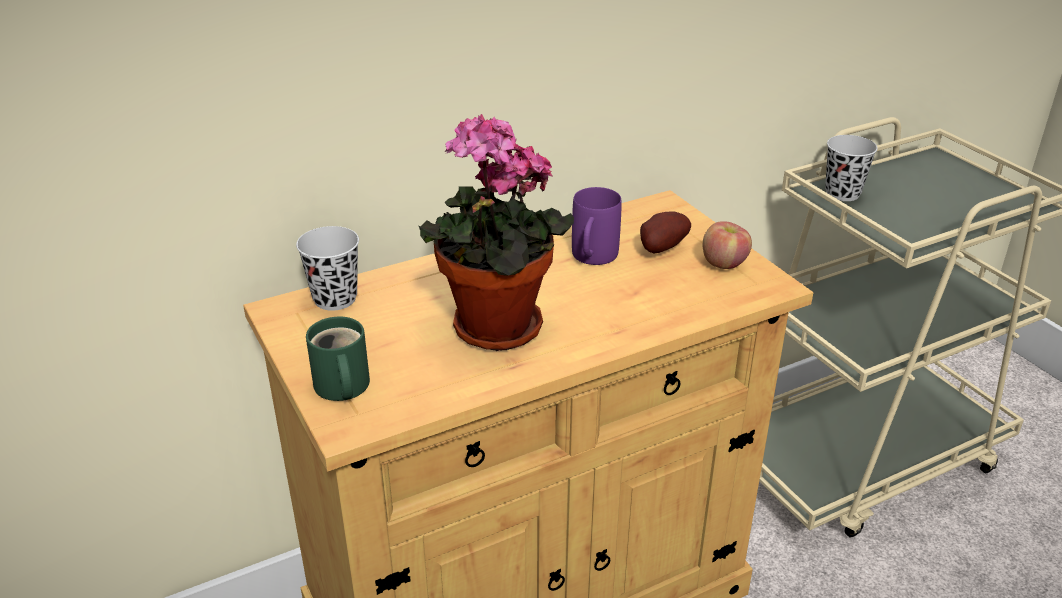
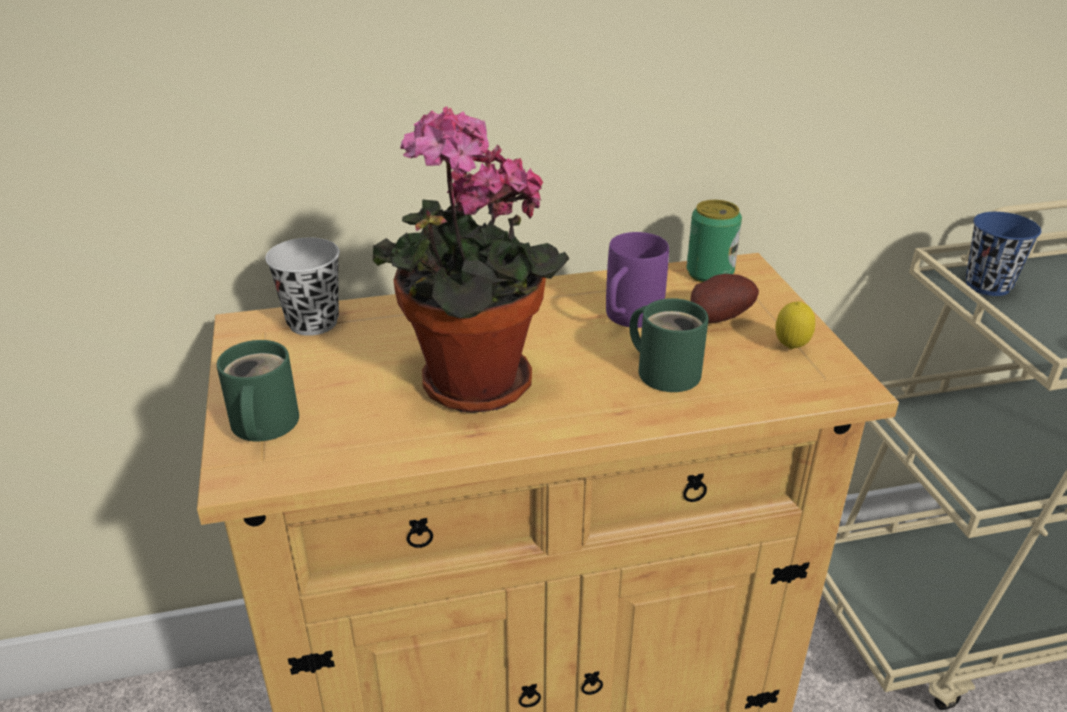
camera: 15 degrees right, 0 degrees up
(638, 294) = (665, 370): none -> green mug
(640, 212) = (709, 273): none -> can
(723, 263) = (790, 348): apple -> lemon
(842, 193) = (988, 285): black cup -> blue cup

